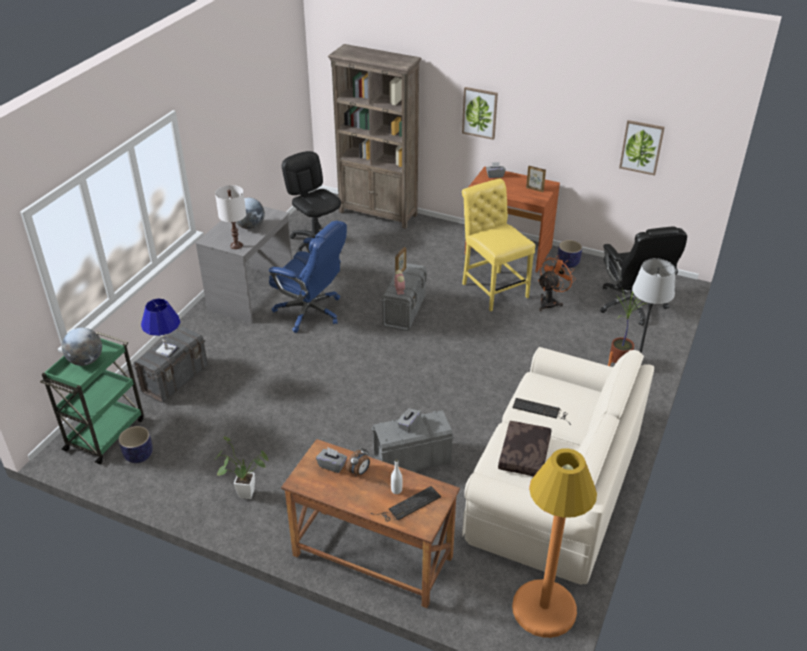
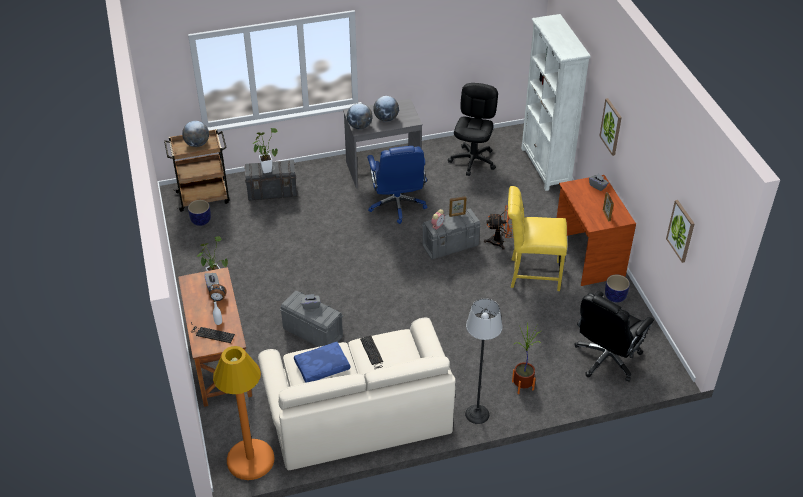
camera: 50 degrees right, 5 degrees up
(106, 433) = (204, 197): green cart -> brown cart
(166, 350) = (266, 168): blue table lamp -> potted plant
(236, 245) = (359, 126): white table lamp -> globe
(378, 213) = (545, 167): brown bookcase -> white bookcase
(493, 288) = (531, 274): yellow chair -> yellow chair turned 105 degrees counterclockwise
(525, 455) = (322, 367): brown pillow -> blue pillow
(550, 302) = (553, 312): orange fan -> orange fan (501, 241)

